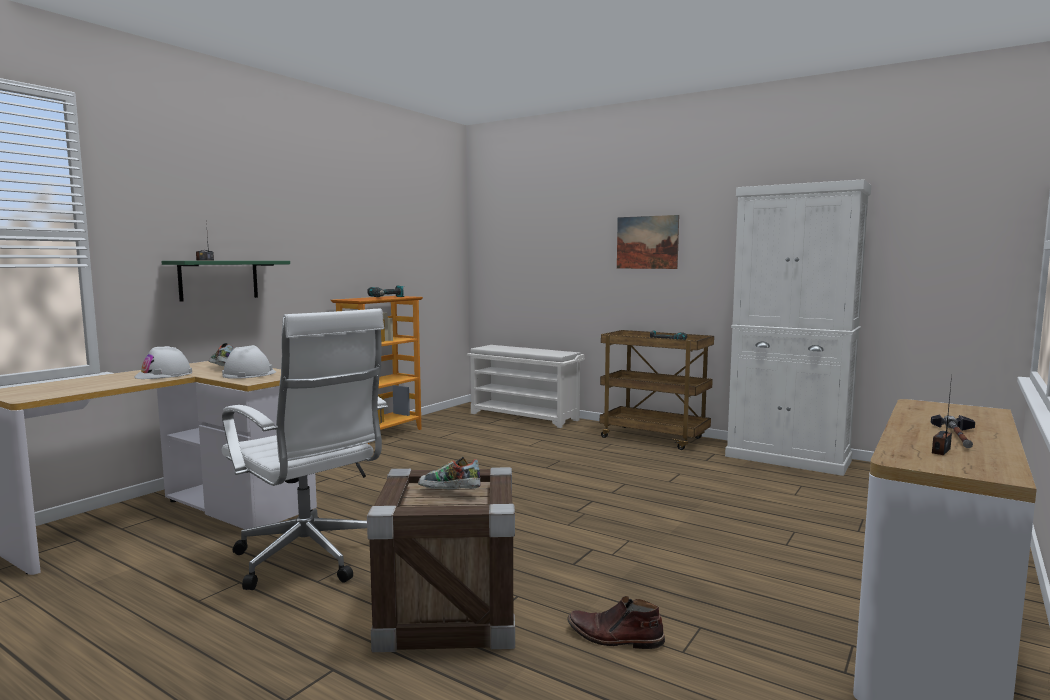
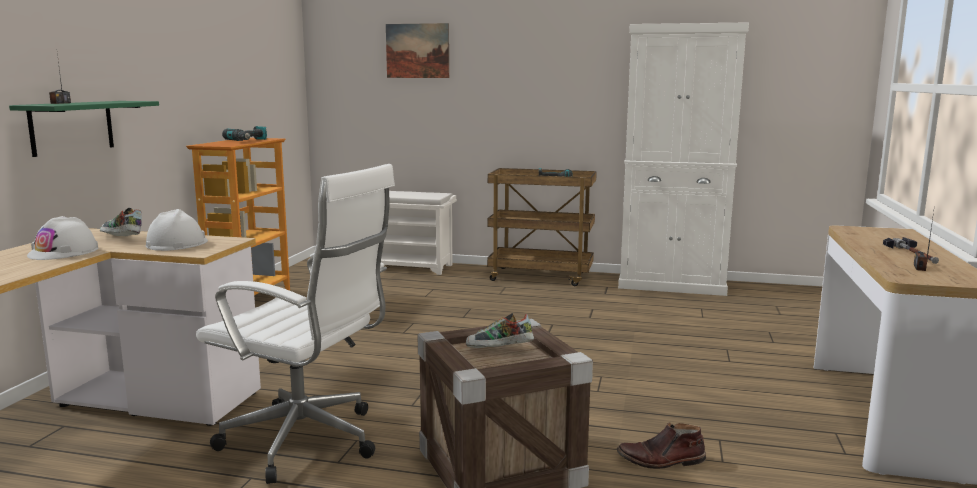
camera: 20 degrees left, 5 degrees up
(647, 242) = (523, 76): picture -> picture (417, 51)

